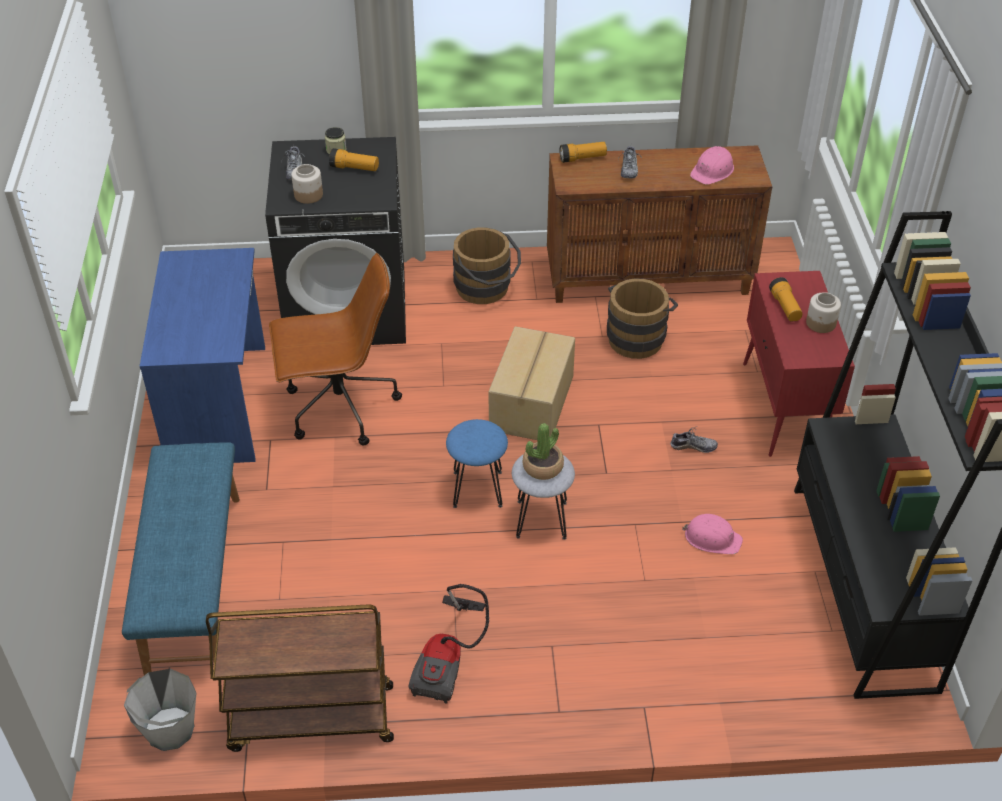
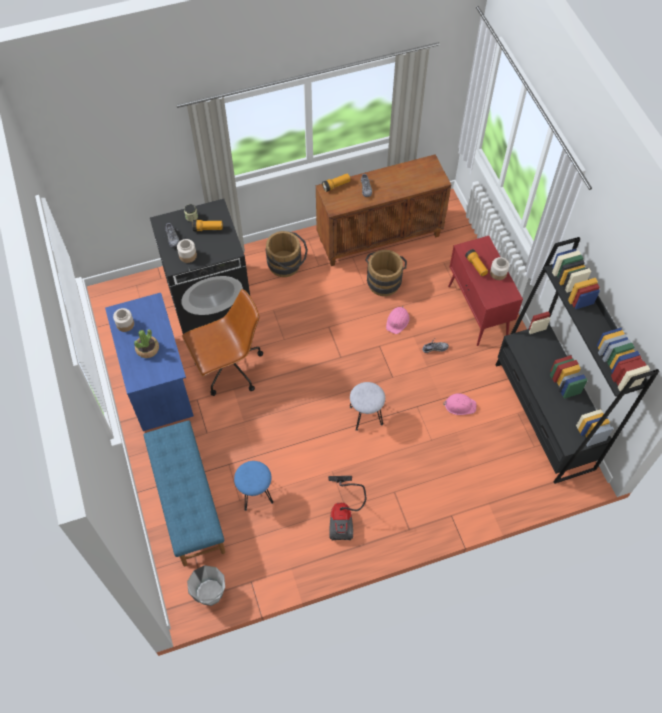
camera: 15 degrees left, 15 degrees up
(180, 277) = (125, 324): none -> jar
(310, 719) = (282, 567): brown cart -> none
(478, 489) = (325, 404): blue stool -> blue stool (256, 493)
(533, 403) = (338, 339): cardboard box -> none
(543, 466) = (367, 394): potted plant -> potted plant (147, 349)
(712, 171) = (414, 179): pink hard hat -> pink hard hat (397, 321)

